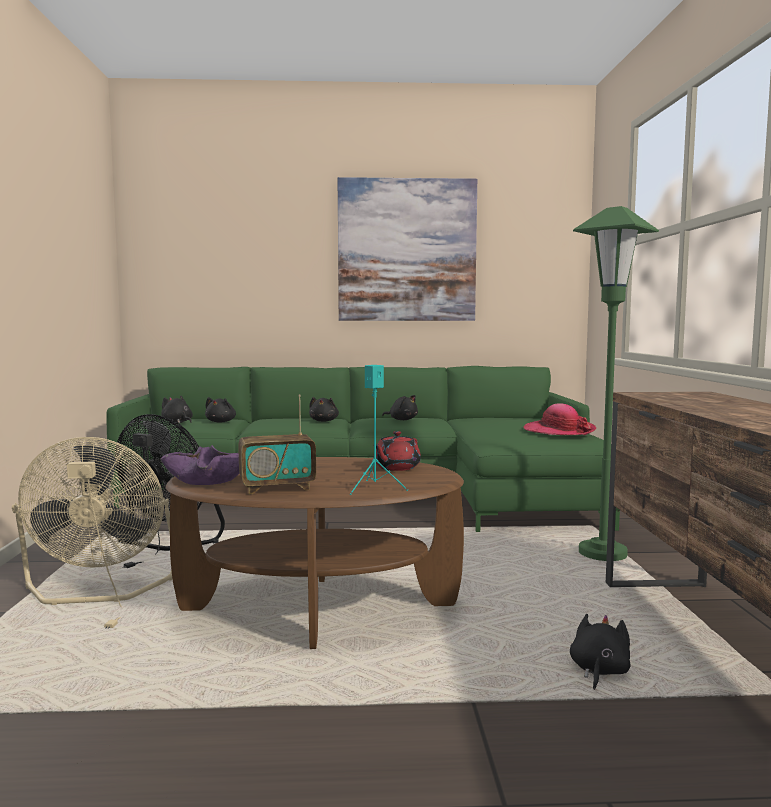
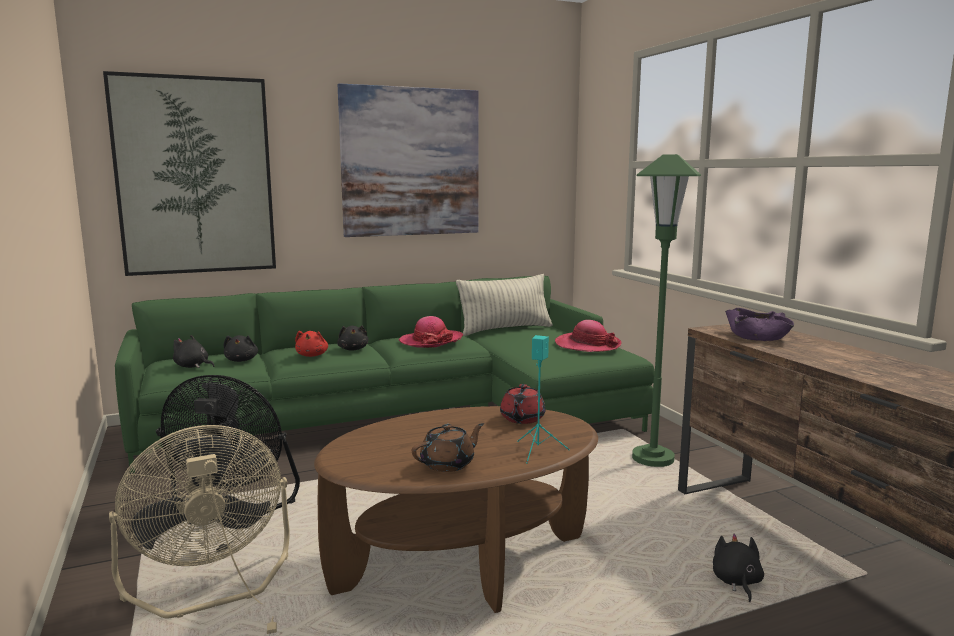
camera: 20 degrees left, 5 degrees up
(209, 479) = (364, 461): purple bowl -> purple bowl (758, 336)
(210, 263) = (195, 176): none -> picture
(277, 488) = (448, 464): radio -> brown teapot
(282, 422) = (312, 355): none -> red plush toy
(402, 420) = (431, 341): black plush toy -> hat
(491, 418) = (505, 329): none -> pillow

